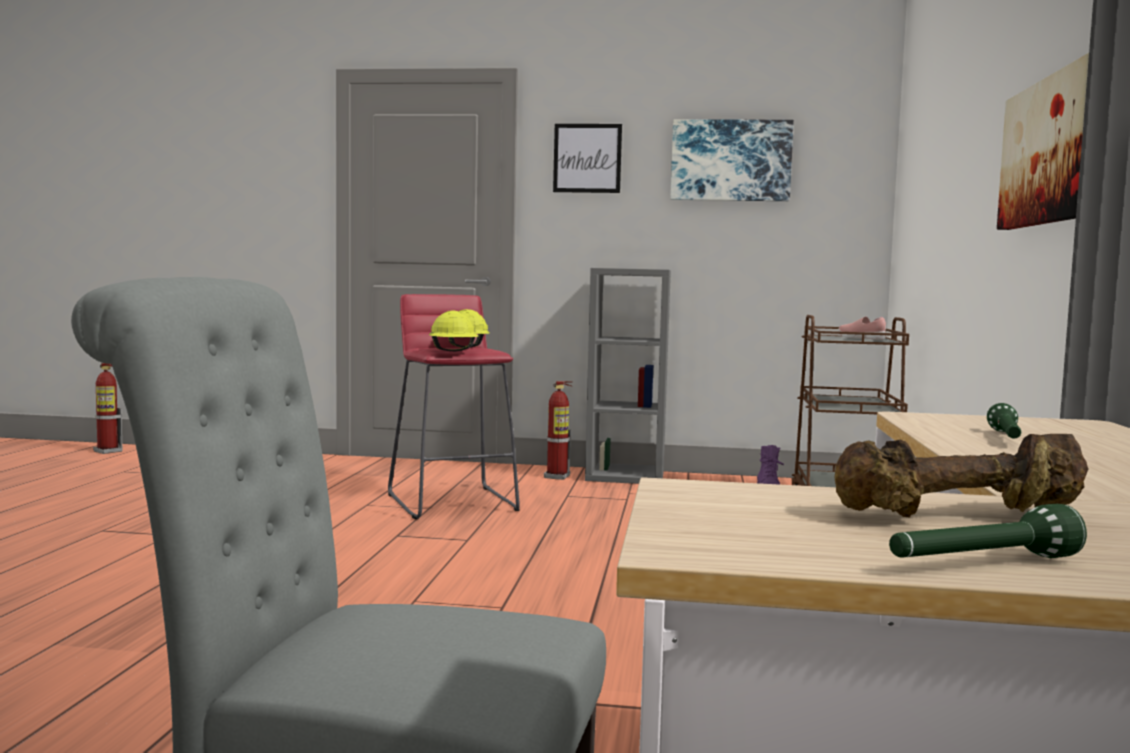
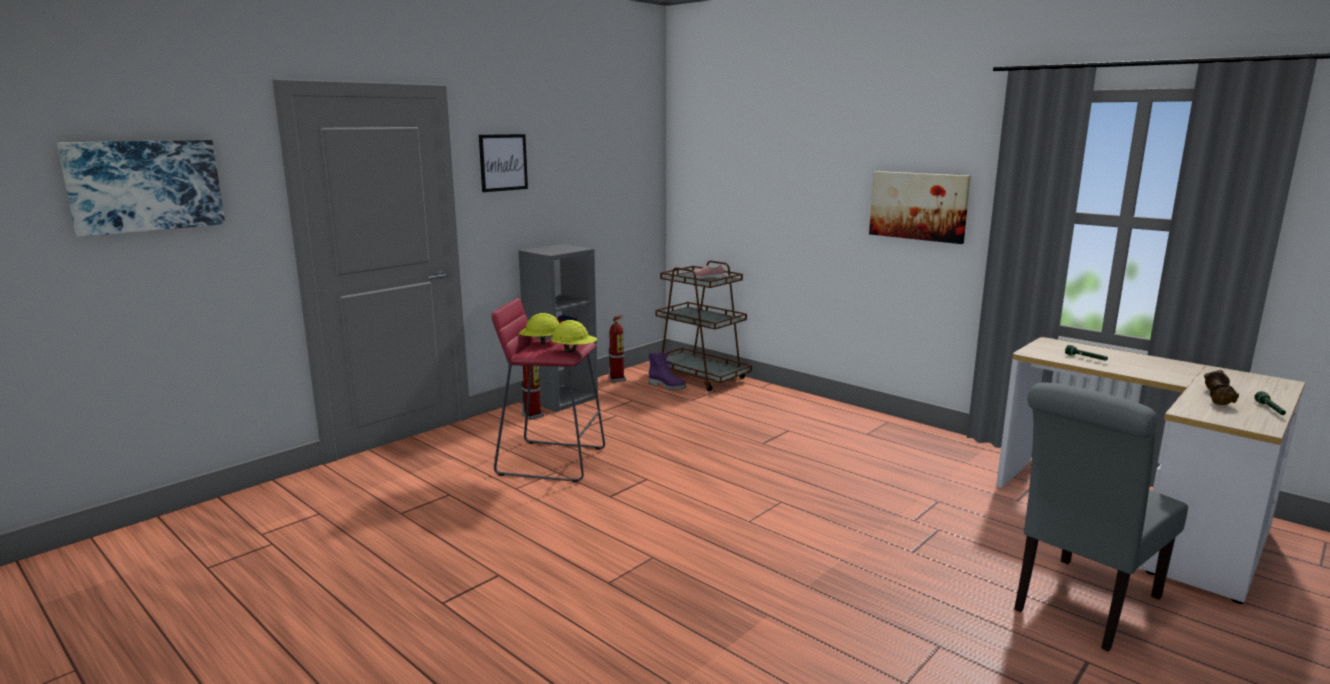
camera: 55 degrees left, 10 degrees up
(108, 451) = (78, 565): fire extinguisher -> fire extinguisher (617, 379)
(730, 161) = (589, 159): picture -> picture (145, 185)

